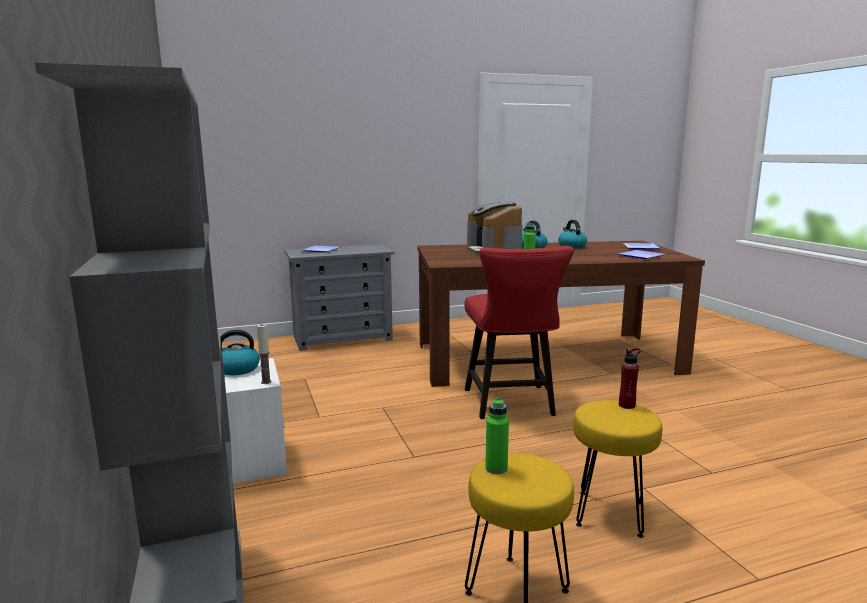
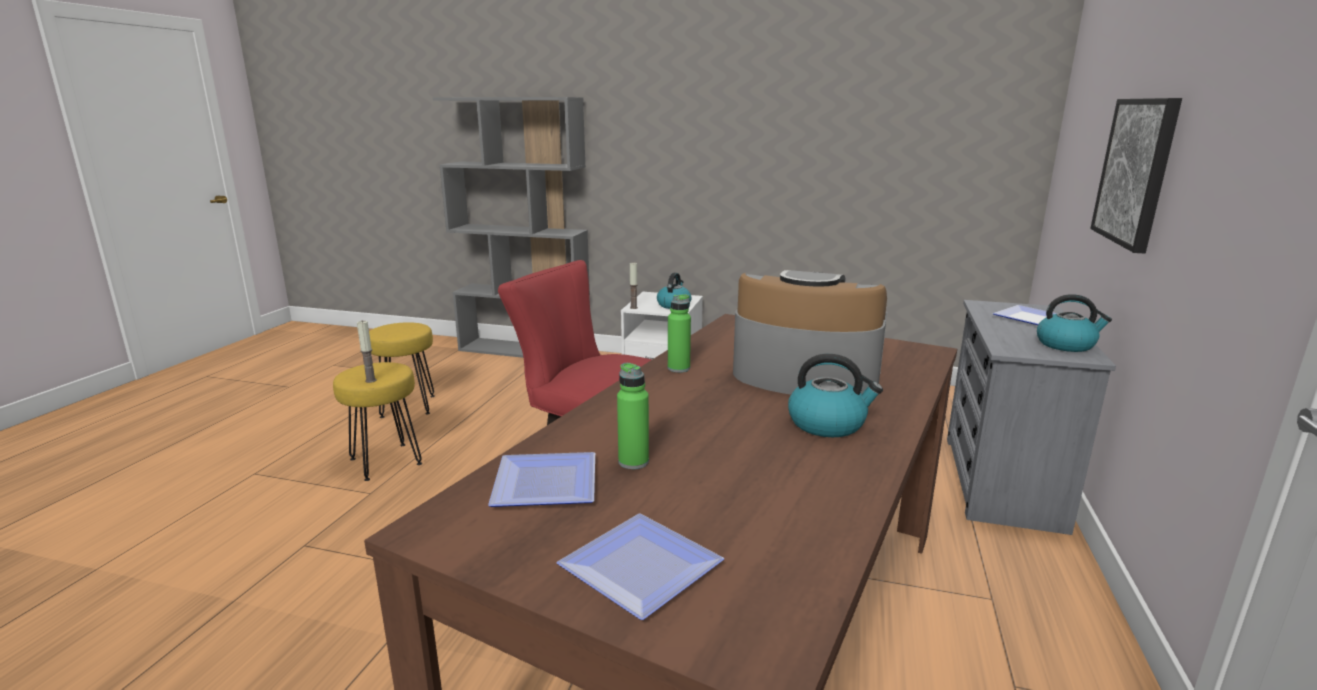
camera: 125 degrees right, 5 degrees up
(339, 165) = (1136, 171): none -> picture
(496, 468) = (414, 327): green bottle -> green bottle (633, 462)
(571, 246) = (794, 474): kettle -> kettle (1066, 345)
(627, 405) = (370, 380): red bottle -> candle

